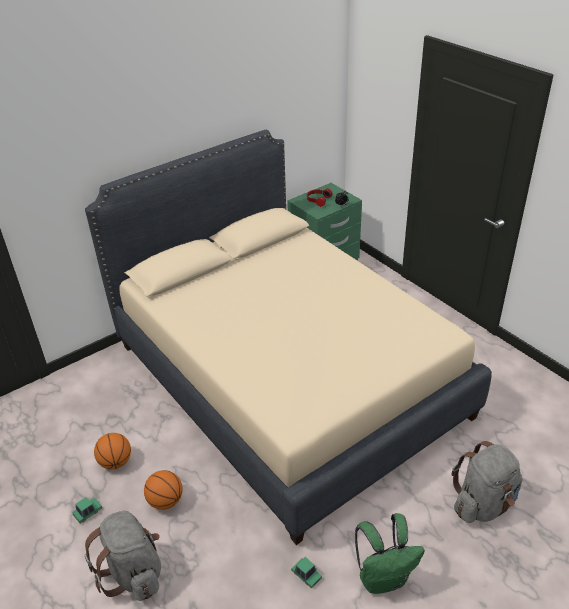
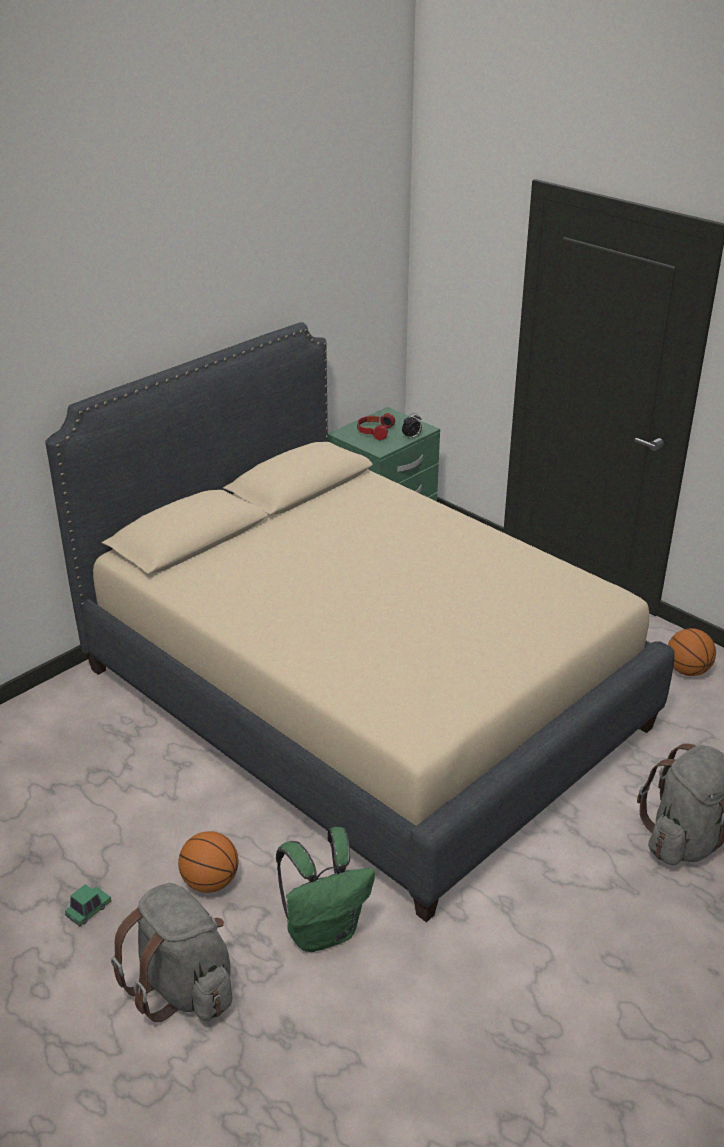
camera: 10 degrees left, 5 degrees down
(115, 462) = (116, 835): basketball -> basketball (687, 670)
(306, 575) = (450, 961): toy car -> none
(383, 578) = (565, 953): green backpack -> green backpack (323, 931)

